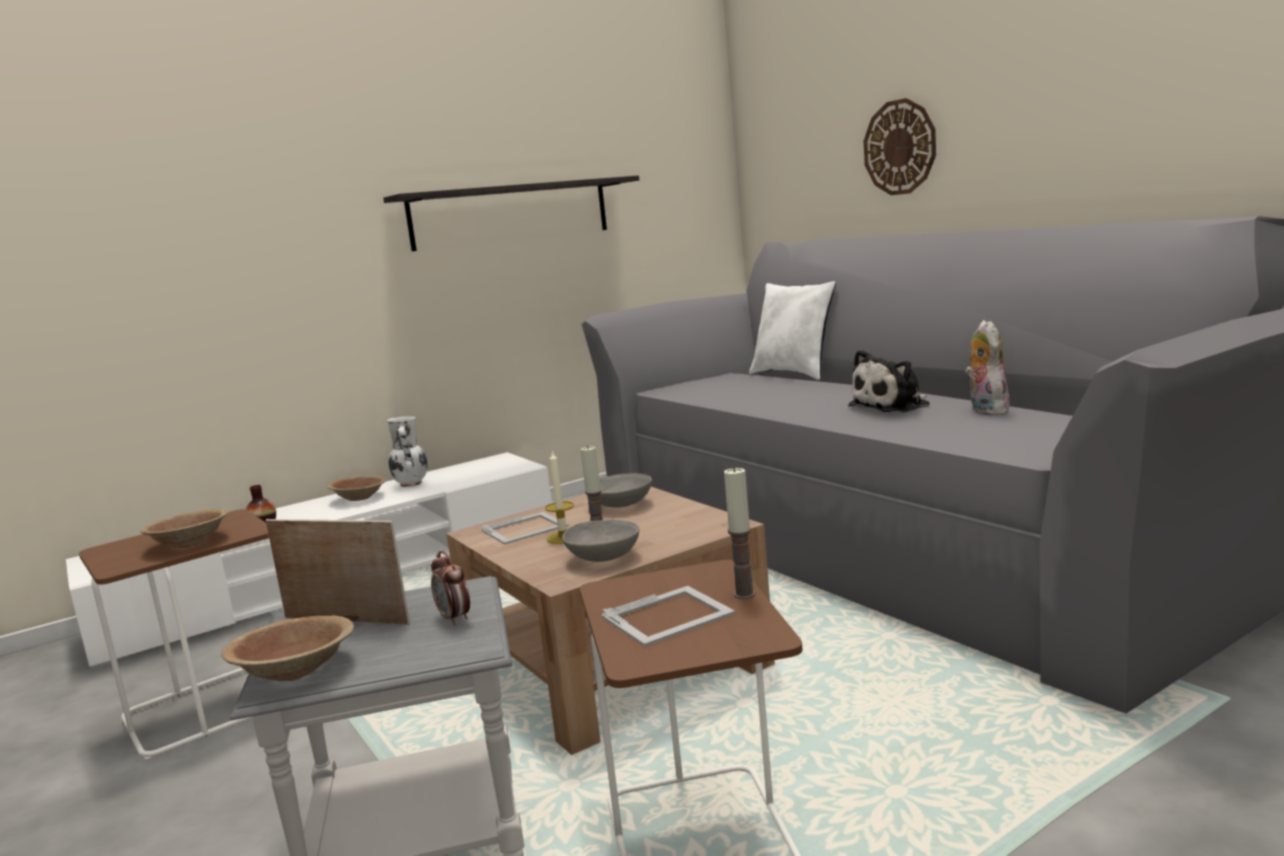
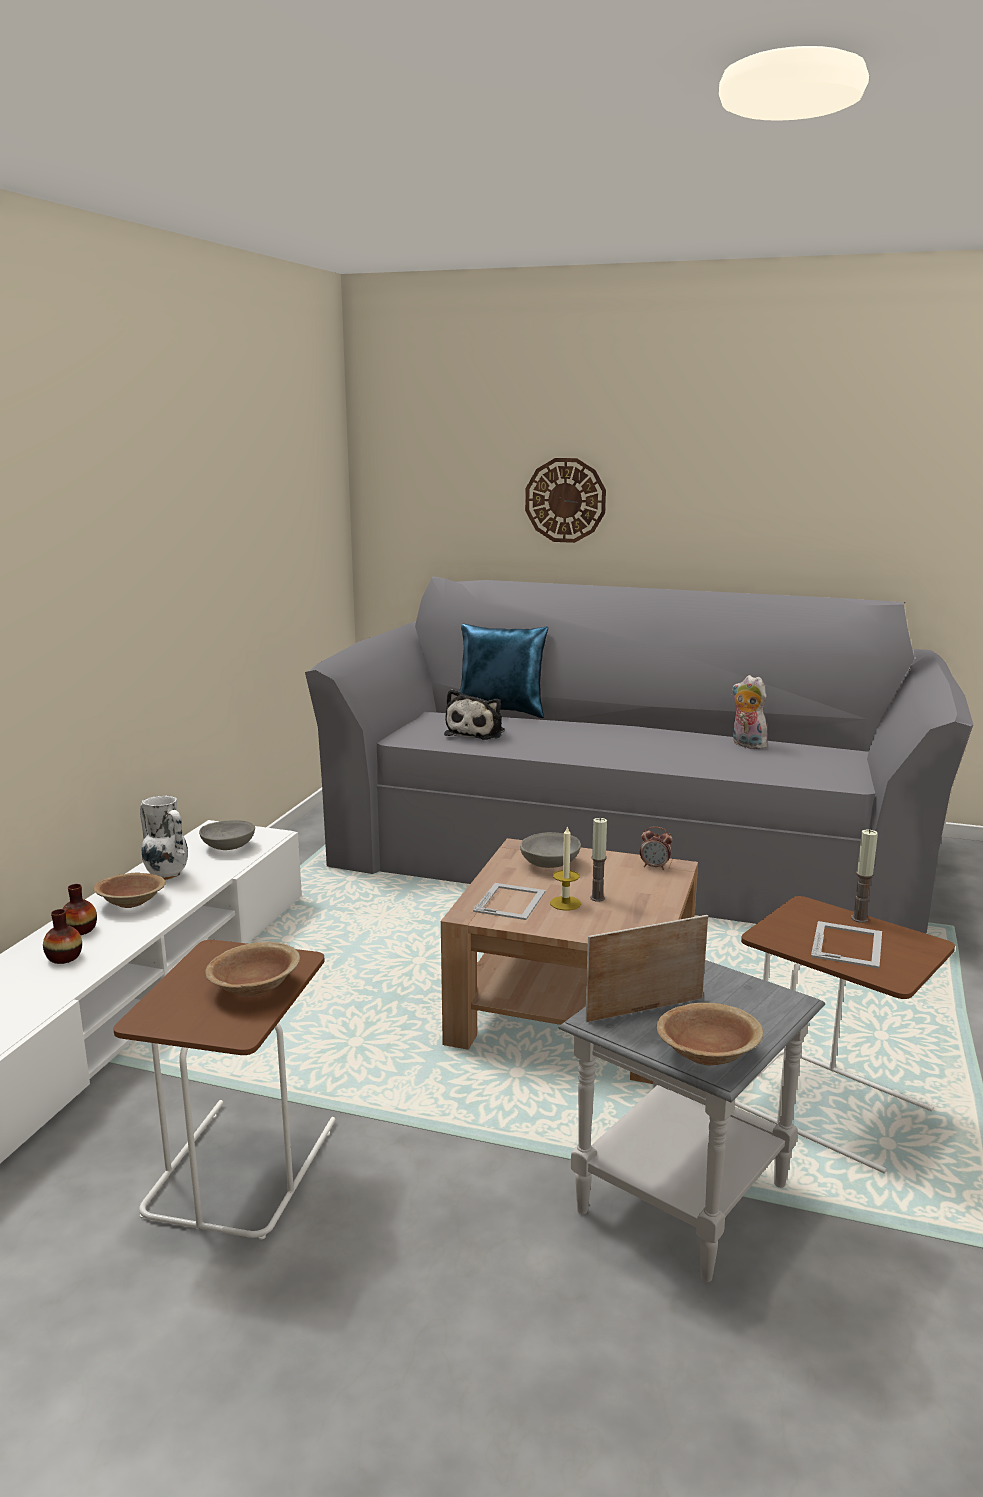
camera: 40 degrees left, 5 degrees up
(302, 510) = (80, 930): none -> vase
(455, 618) = (724, 984): alarm clock -> alarm clock (655, 867)
(511, 214) = (208, 547): shelf -> none
(602, 558) = (638, 914): grey bowl -> grey bowl (228, 847)
(795, 374) = (501, 712): white pillow -> blue pillow
(893, 406) = (675, 745): plush toy -> plush toy (477, 732)

